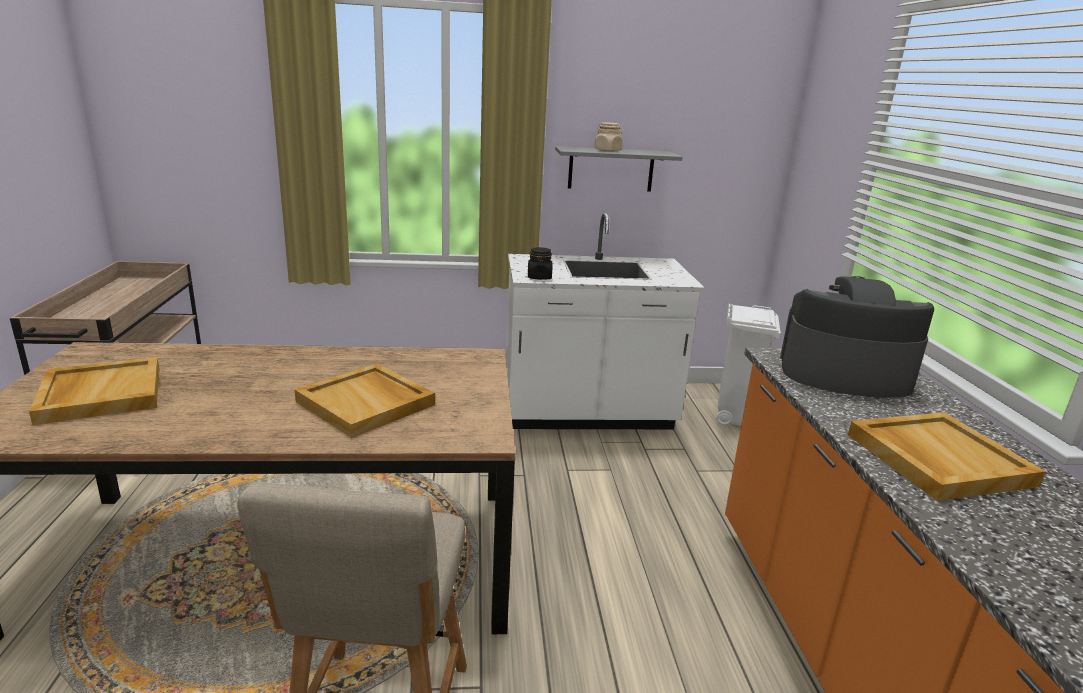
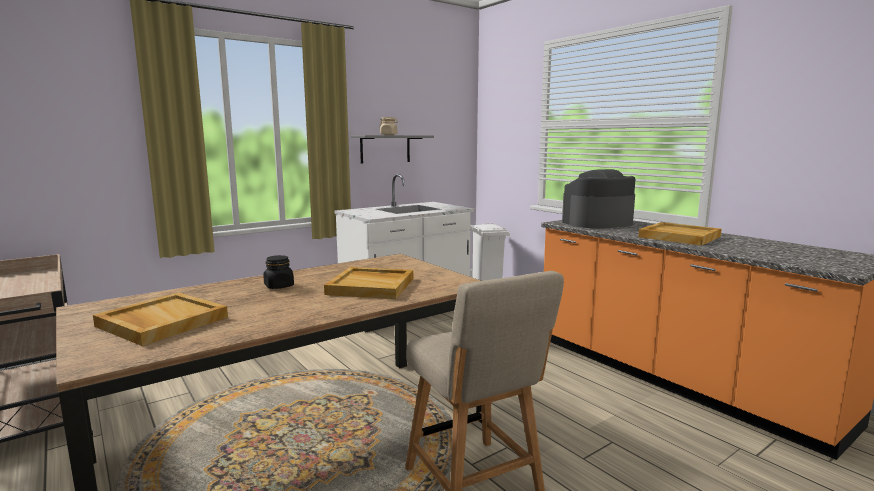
camera: 30 degrees left, 10 degrees down
(539, 277) = (379, 216): black jar -> black jar (279, 286)

